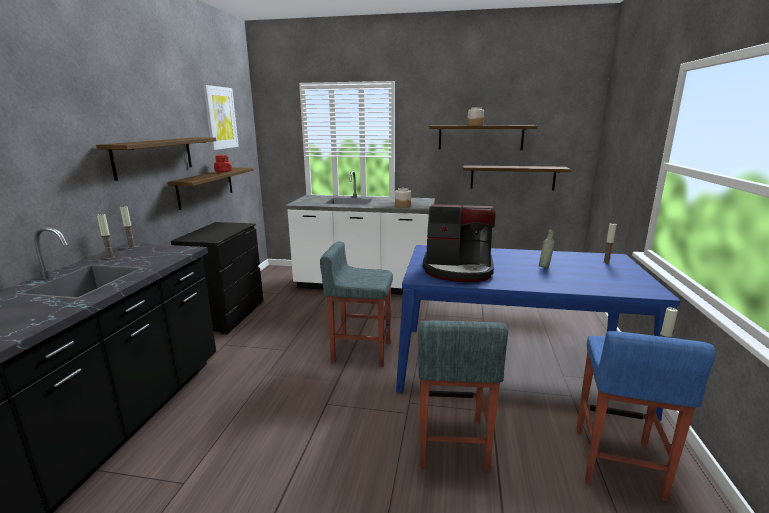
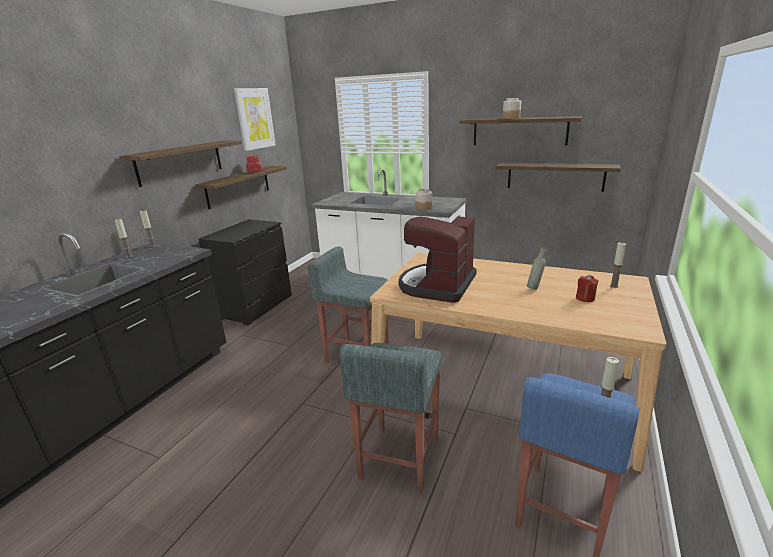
camera: 15 degrees right, 5 degrees up
(458, 270) = (437, 285): coffee machine -> coffee machine turned 90 degrees clockwise
(514, 366) = (503, 388): blue dining table -> beige dining table
(592, 272) = (585, 298): none -> red candle

